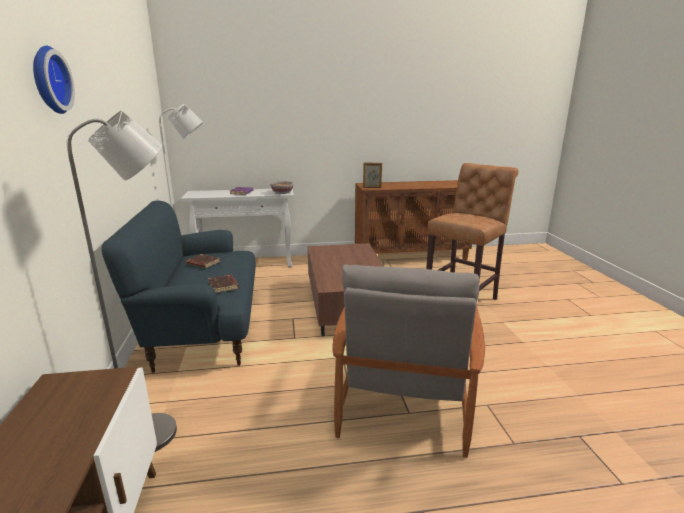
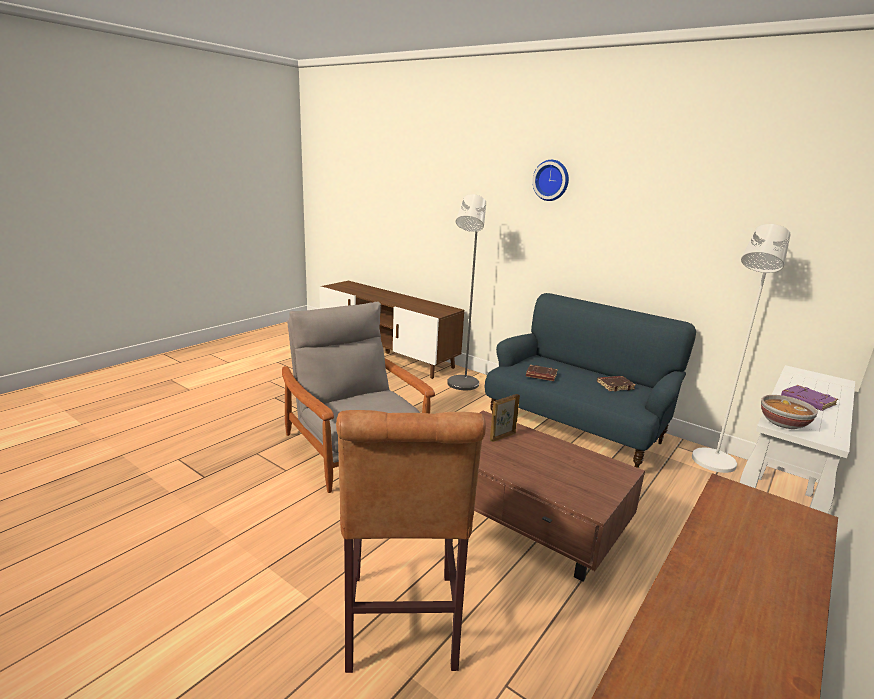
camera: 135 degrees right, 0 degrees up
(372, 187) = (737, 498): picture frame -> picture frame (502, 437)

